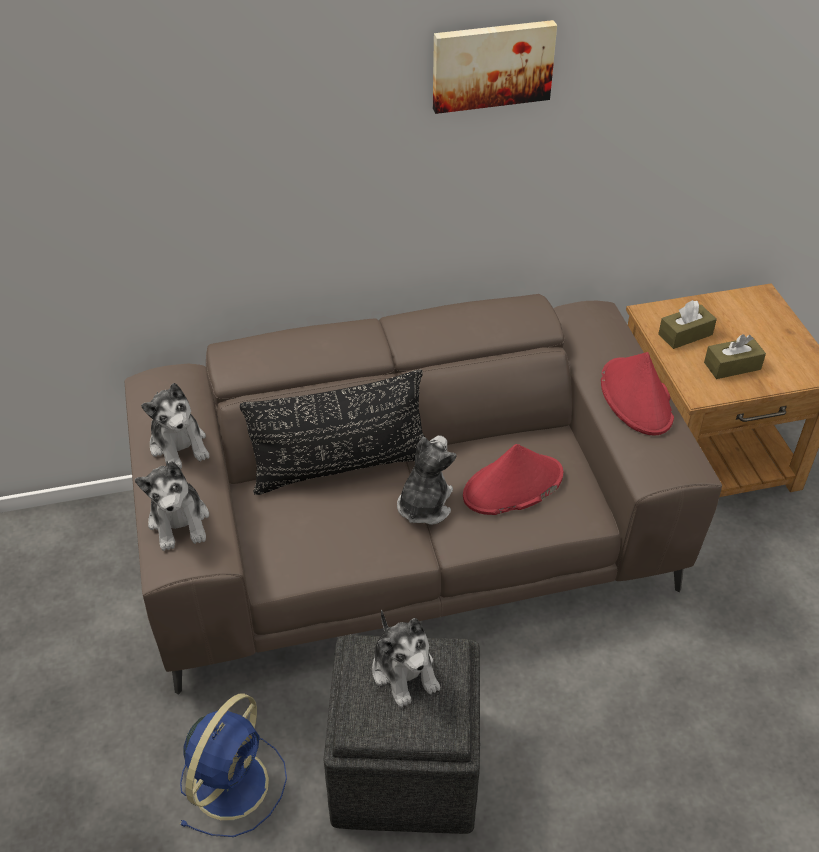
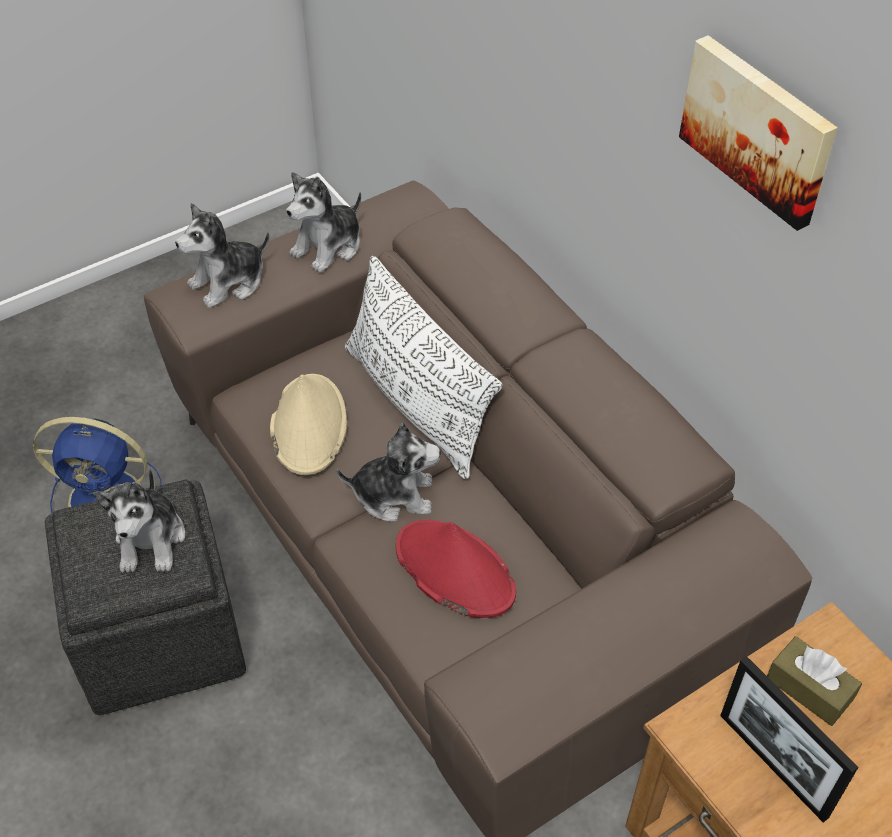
camera: 70 degrees right, 5 degrees up
(330, 537) = (308, 425): none -> beige hat
(341, 467) = (417, 404): black pillow -> white pillow
(404, 671) = (151, 540): plush toy -> plush toy turned 45 degrees counterclockwise
(636, 398) = (605, 638): red hat -> none
(732, 366) = (773, 765): brown tissue box -> picture frame

